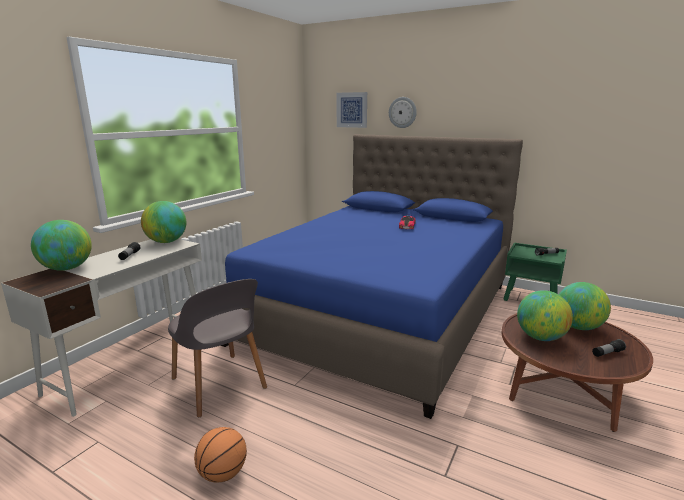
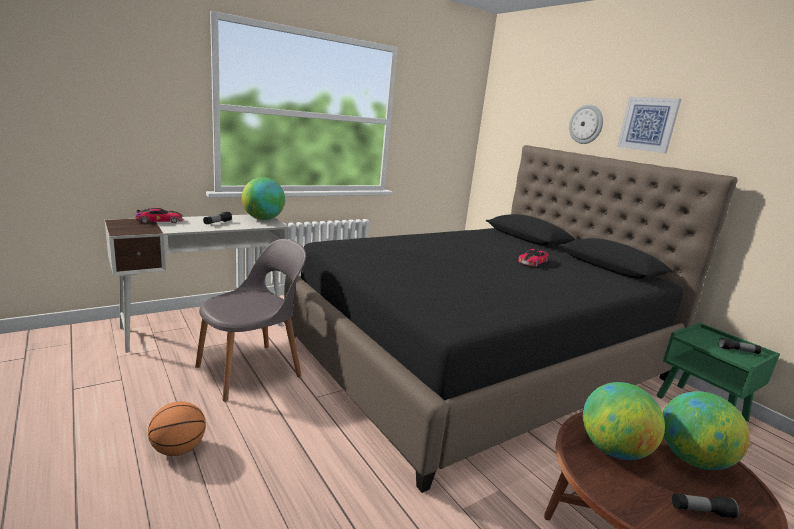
camera: 25 degrees right, 0 degrees up
(67, 268) = (159, 221): globe -> toy car
(219, 385) = (252, 370): grey chair -> grey chair turned 120 degrees counterclockwise
(352, 110) = (530, 116): picture -> picture (648, 124)
(381, 312) = (477, 358): blue bed -> black bed

